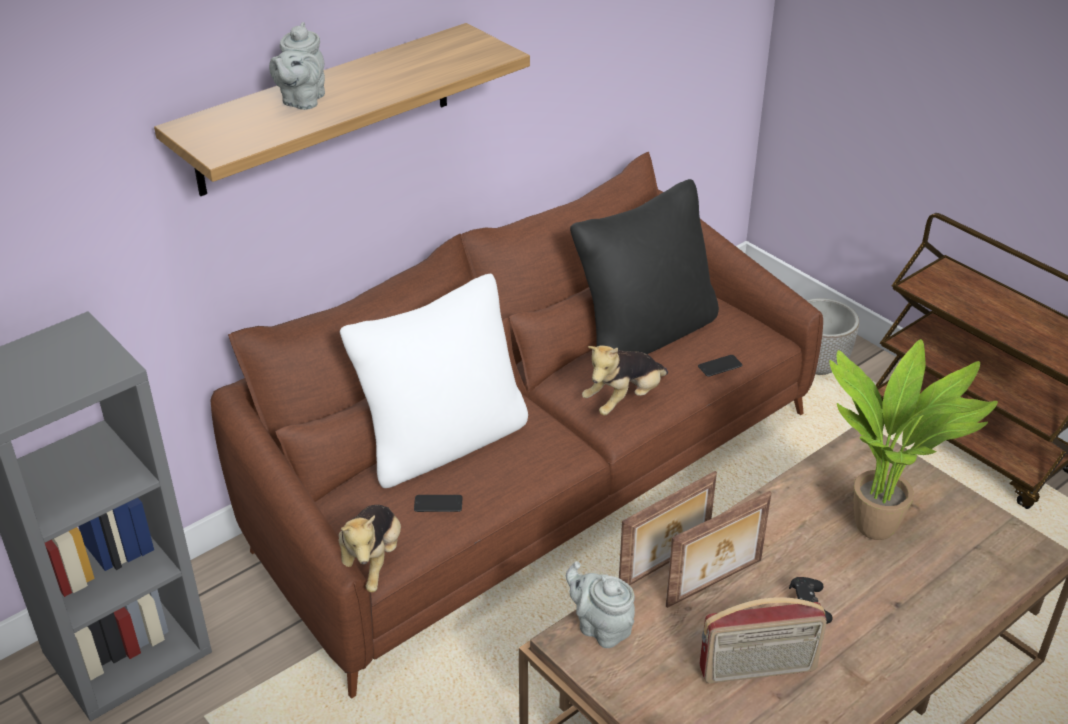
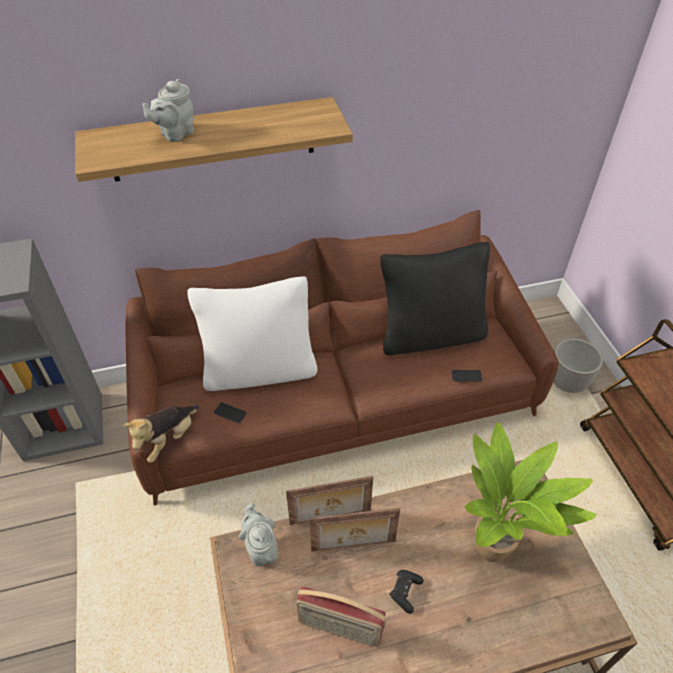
camera: 25 degrees right, 10 degrees up
(624, 400) = (388, 379): plush toy -> none

